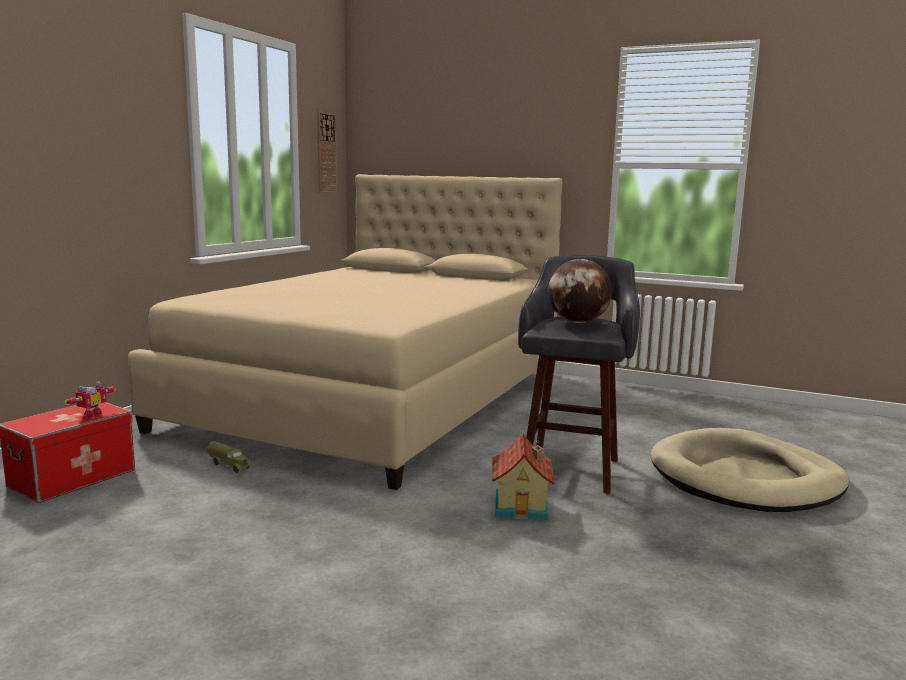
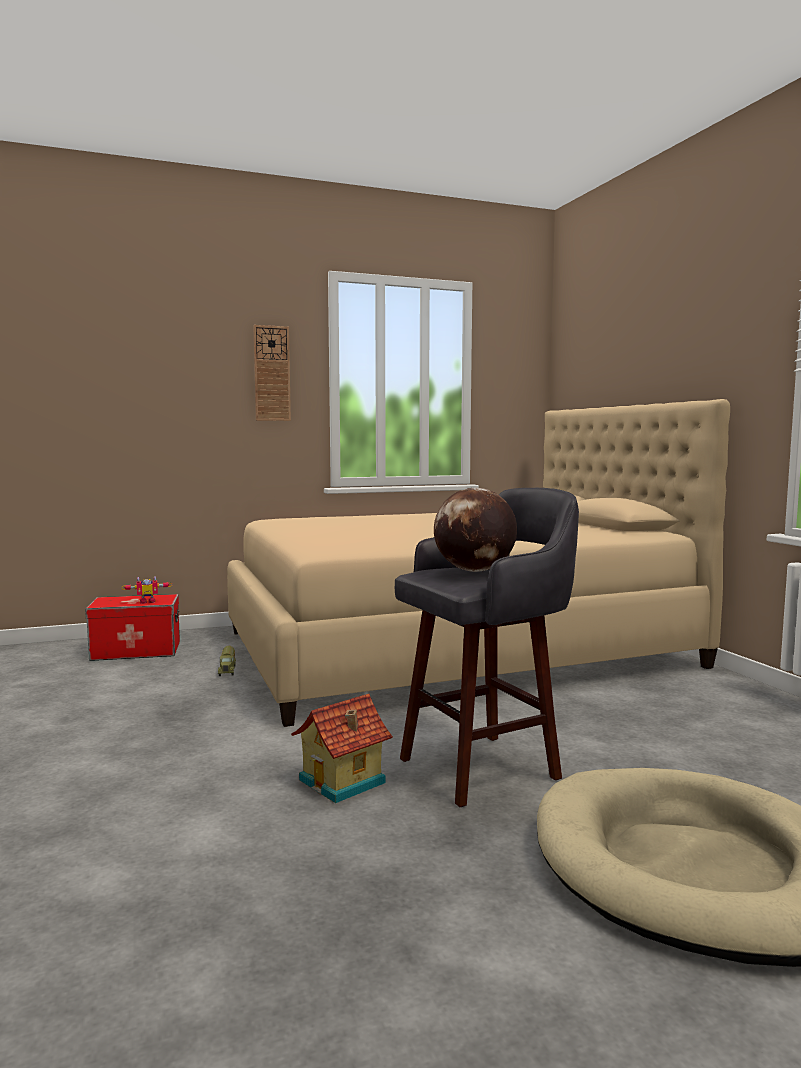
camera: 45 degrees right, 5 degrees down
(326, 153) = (515, 389): wall clock -> wall clock (272, 373)

